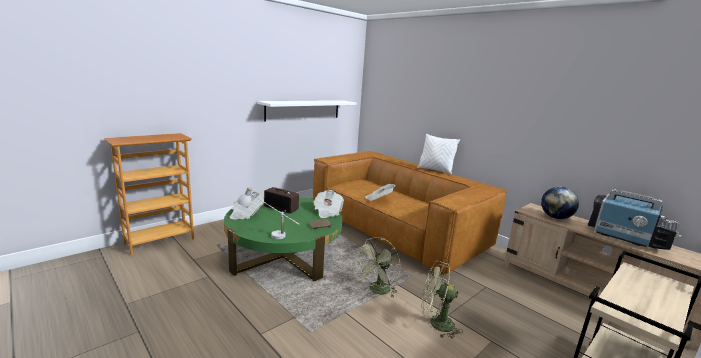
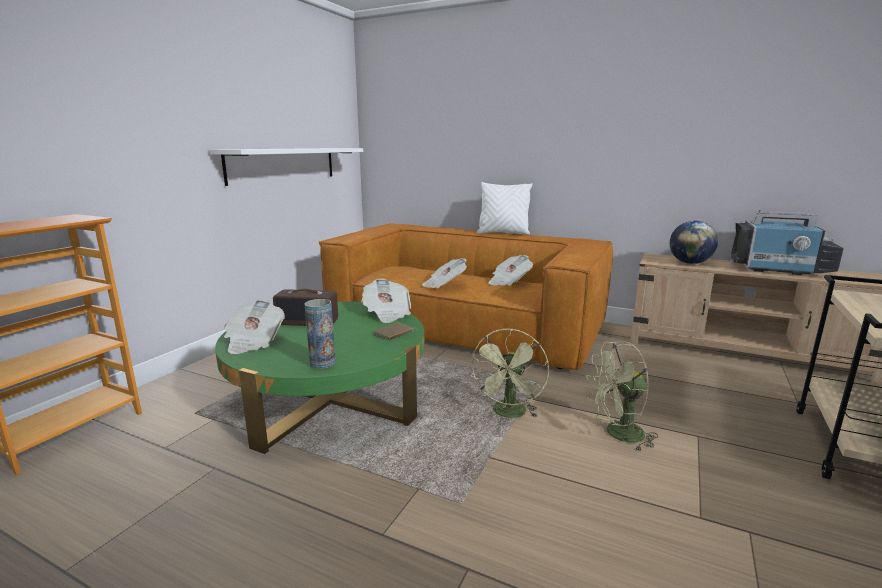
camera: 20 degrees left, 0 degrees up
(268, 234) = (322, 363): white table lamp -> vase
(422, 205) = (509, 282): none -> newspaper

